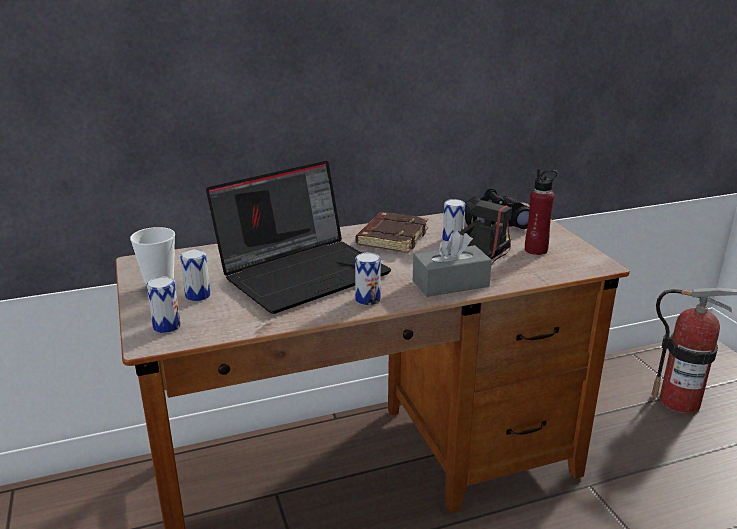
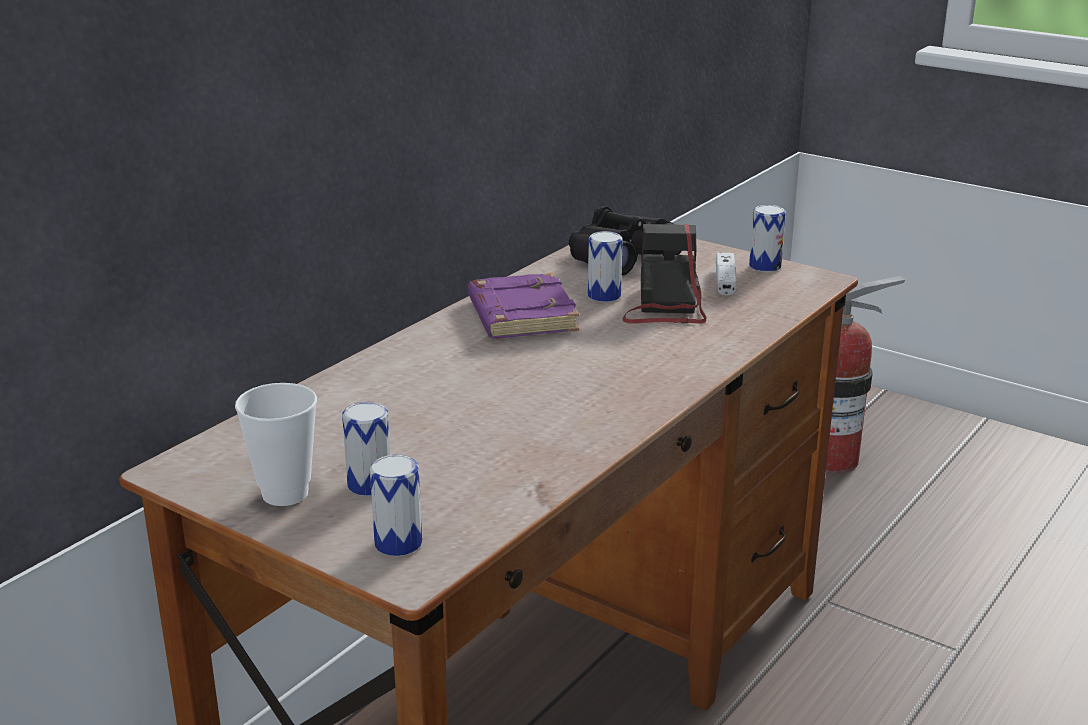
camera: 35 degrees left, 0 degrees up
(304, 272) = (474, 400): laptop -> none
(367, 299) = (620, 408): can -> can (765, 266)
(392, 237) = (520, 315): brown book -> purple book
(450, 284) = (690, 354): grey tissue box -> none
(536, 250) = (725, 281): red bottle -> white game controller

